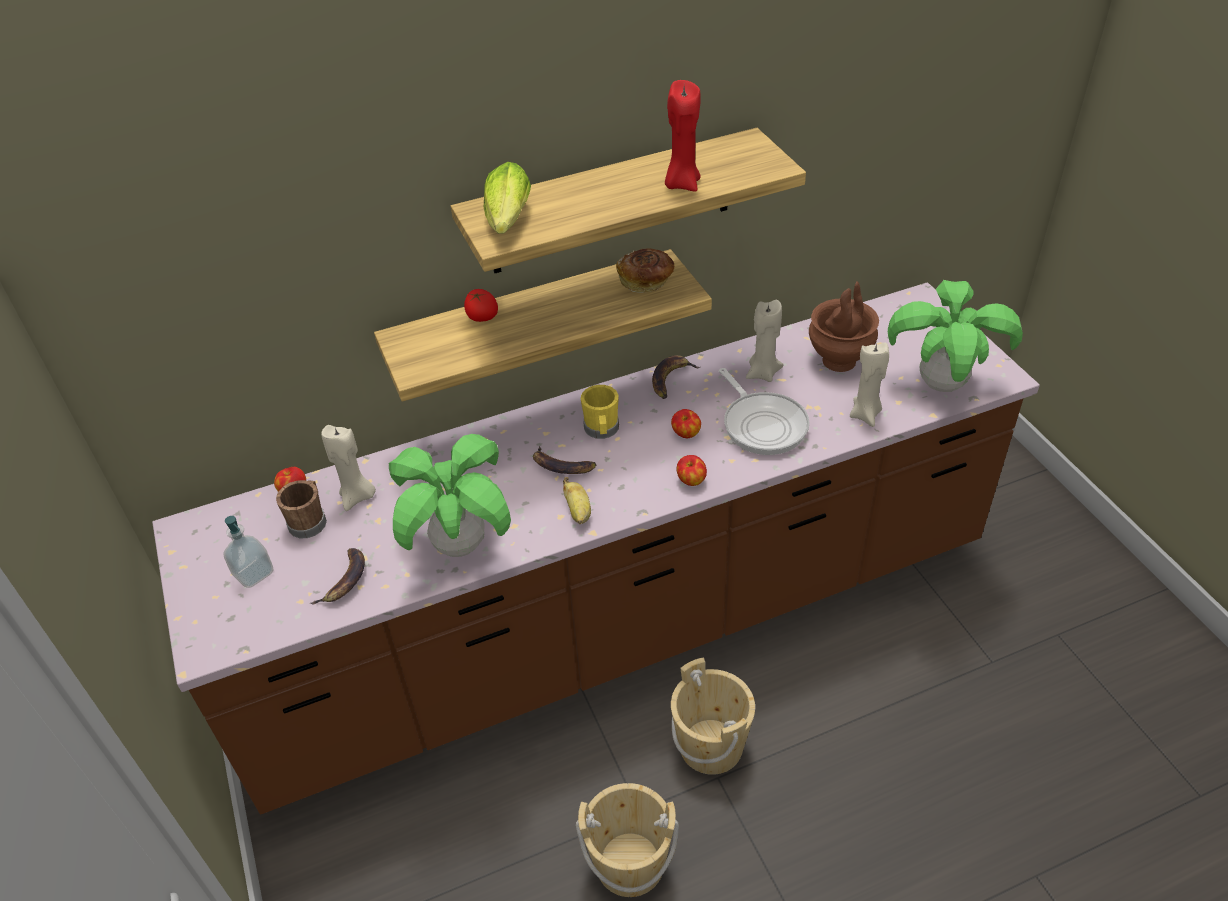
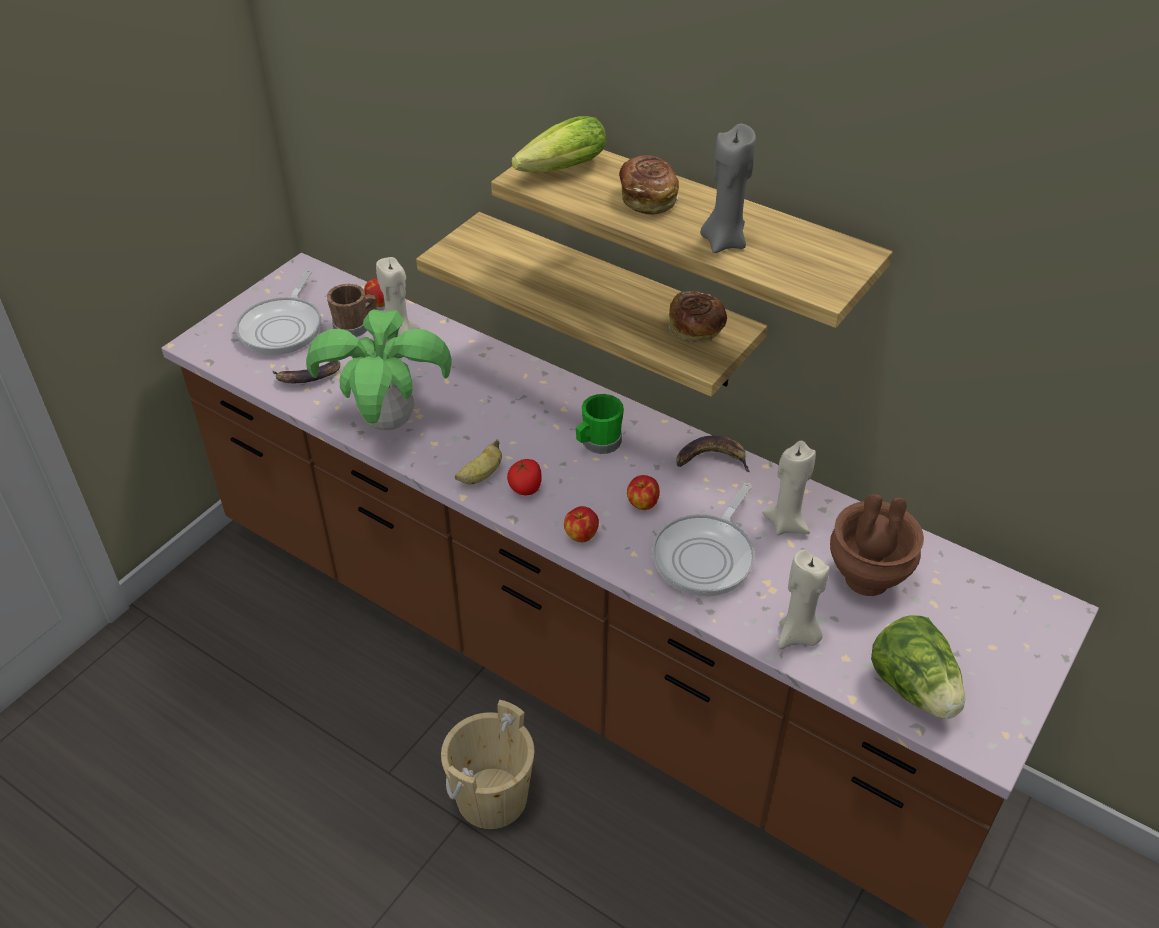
camera: 55 degrees right, 0 degrees up
(253, 573) = (283, 327): soap dispenser -> frying pan
(482, 317) = (548, 257): tomato -> tomato (525, 488)
(561, 466) = (529, 438): banana -> none
(592, 195) = (648, 198): none -> bread
(602, 430) = (598, 443): yellow mug -> green mug
(630, 863) = (332, 792): beige bucket -> none
(682, 184) = (724, 242): red candle -> grey candle
(941, 384) = (914, 687): potted plant -> lettuce

